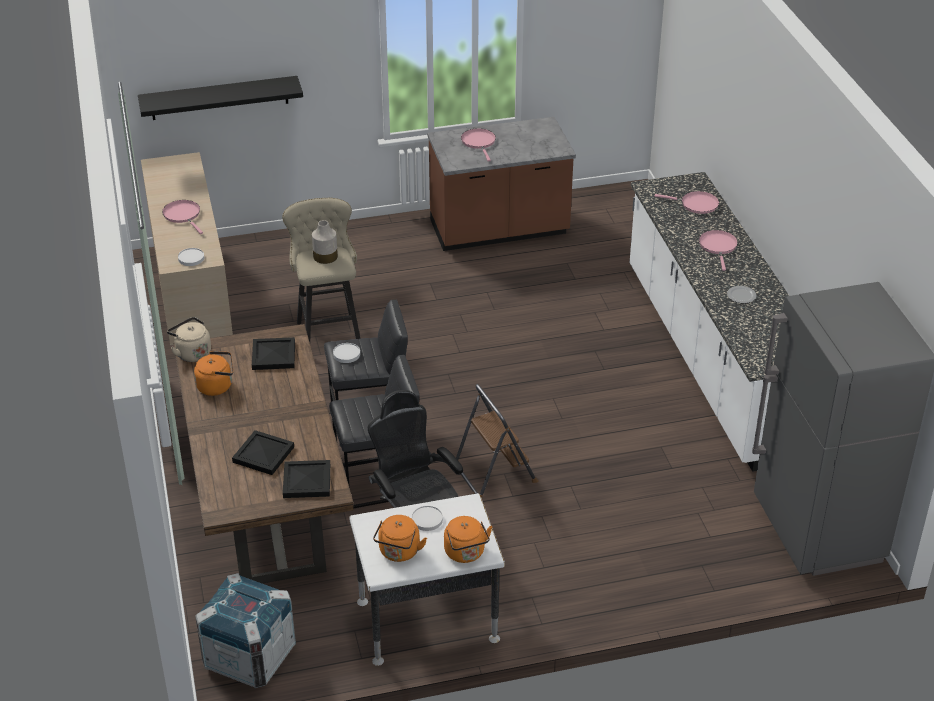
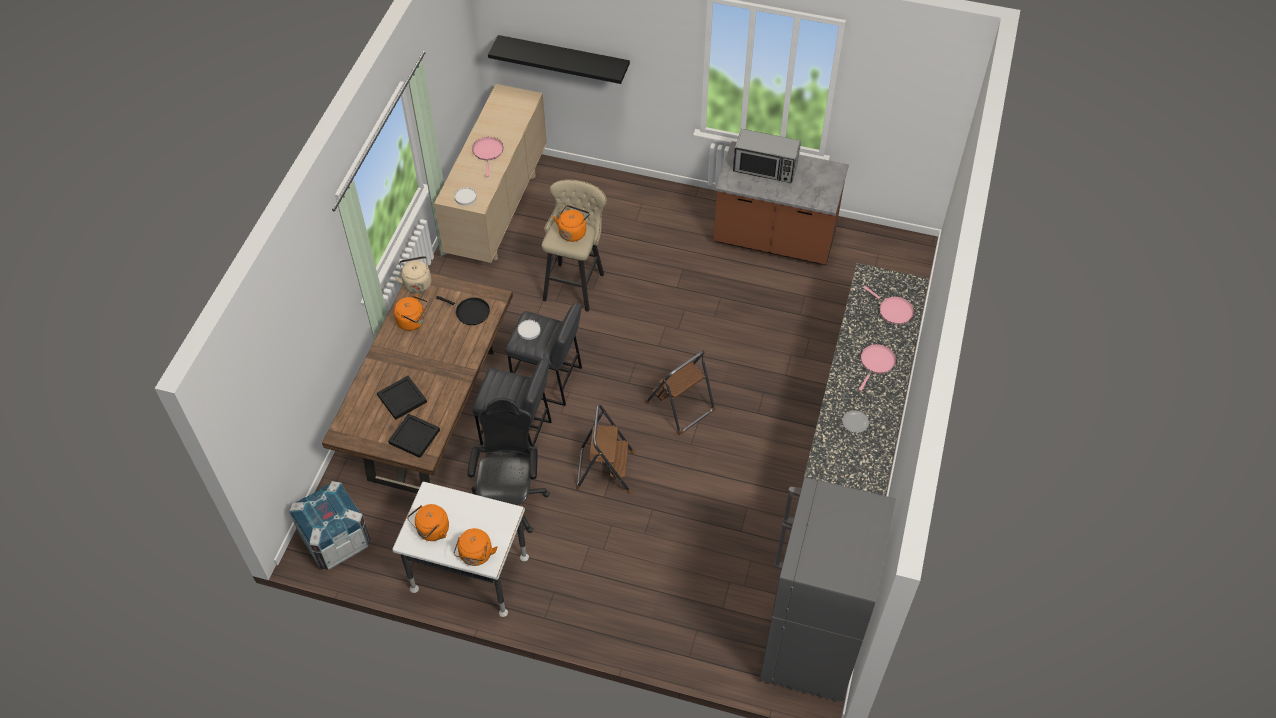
camera: 30 degrees right, 15 degrees up
(274, 356) = (470, 312): black tray -> black frying pan
(325, 256) = (573, 232): beige vase -> orange kettle
(427, 520) = (470, 512): white plate -> none
(479, 142) = (765, 168): pink frying pan -> microwave
(526, 393) = (681, 407): none -> brown step ladder

